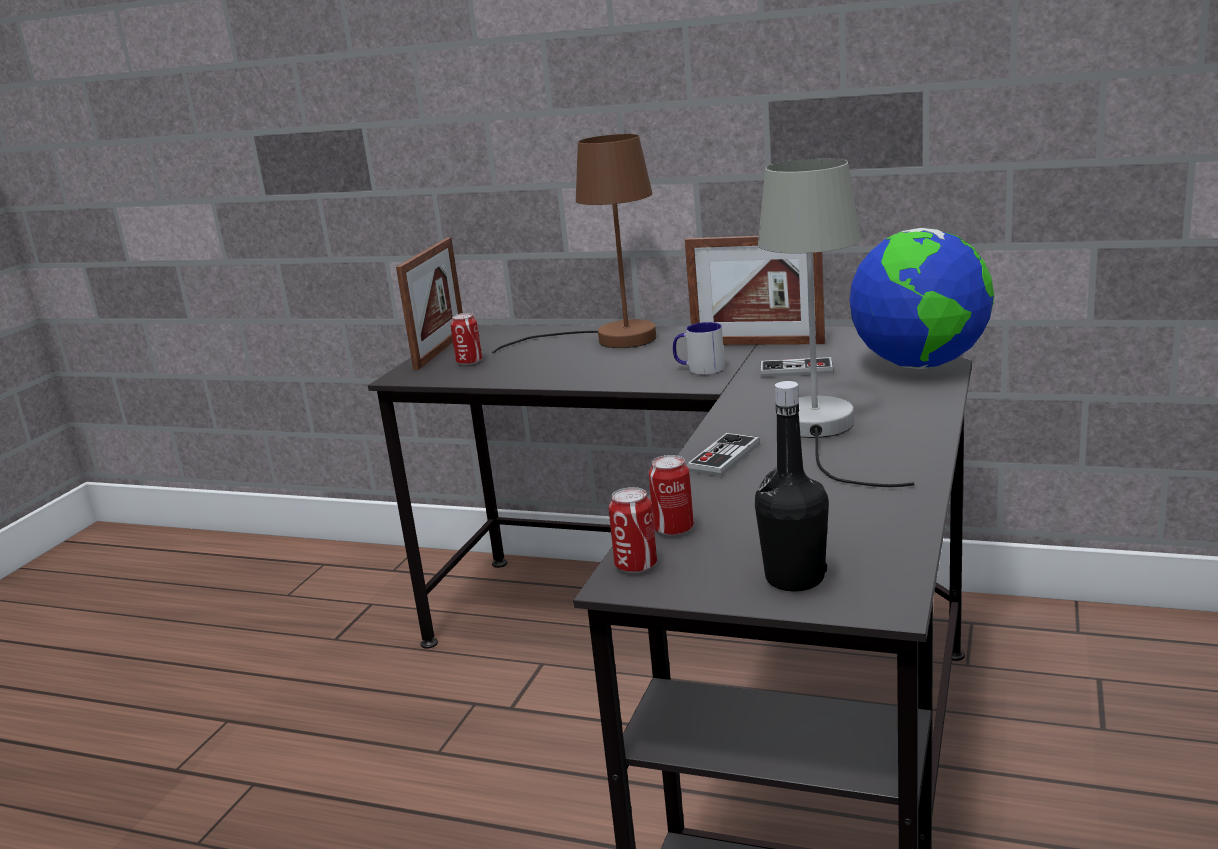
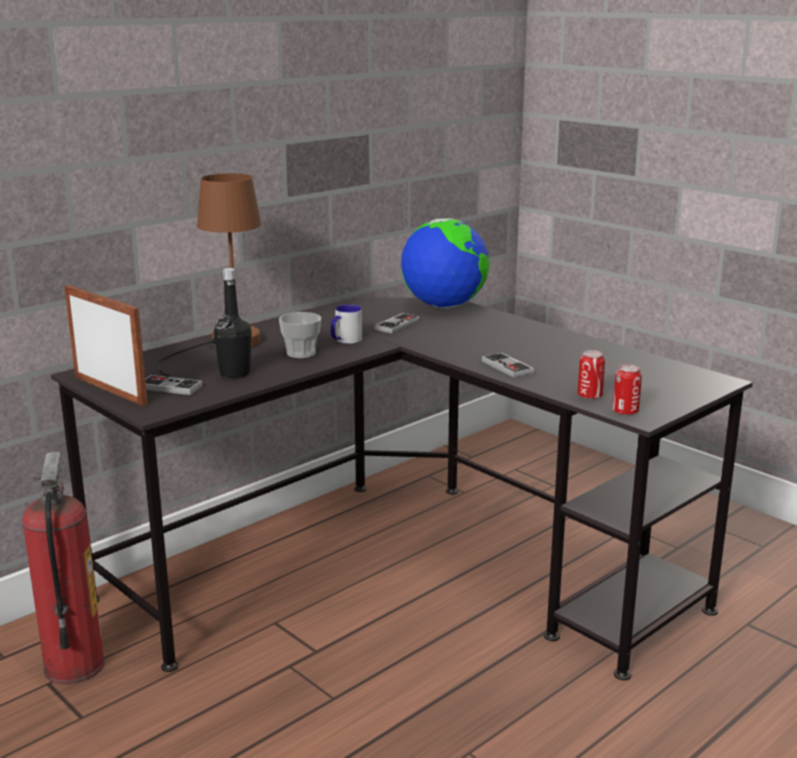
camera: 65 degrees left, 0 degrees up
(401, 602) = (73, 665): none -> fire extinguisher
(469, 362) = (170, 387): can -> game controller
(628, 368) = (301, 353): none -> cup
(757, 343) = (328, 320): picture frame -> none
(794, 578) = (678, 388): black bottle -> black bottle (235, 373)
(821, 432) = (506, 343): grey table lamp -> none

